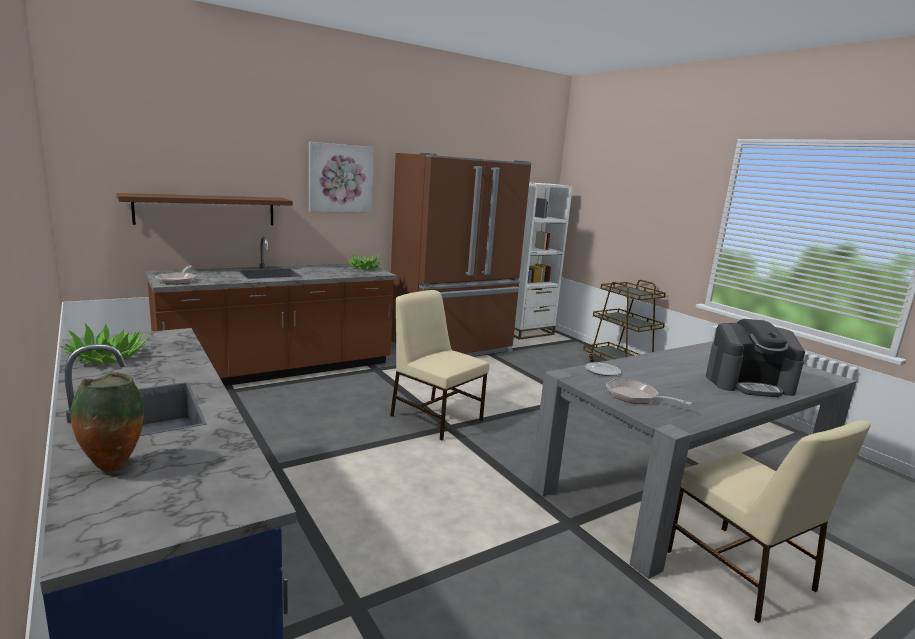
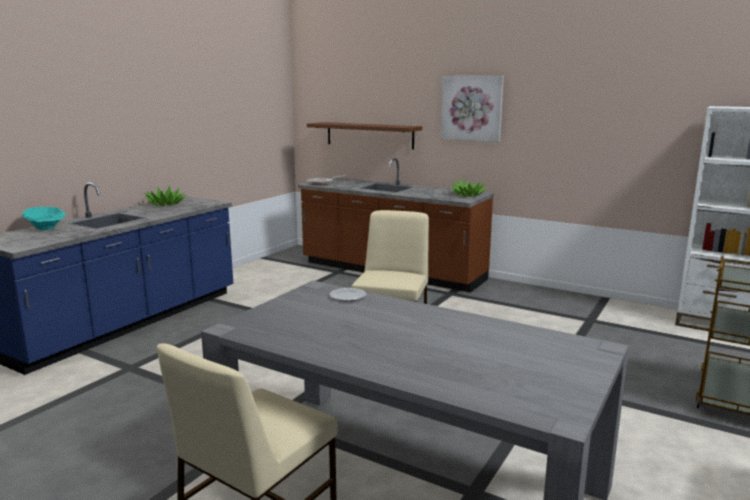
camera: 65 degrees right, 0 degrees up
(113, 466) = (46, 229): vase -> turquoise bowl
(452, 349) = (562, 305): brown fridge -> none
(635, 397) = (290, 312): frying pan -> none
(749, 384) = (417, 360): coffee machine -> none

